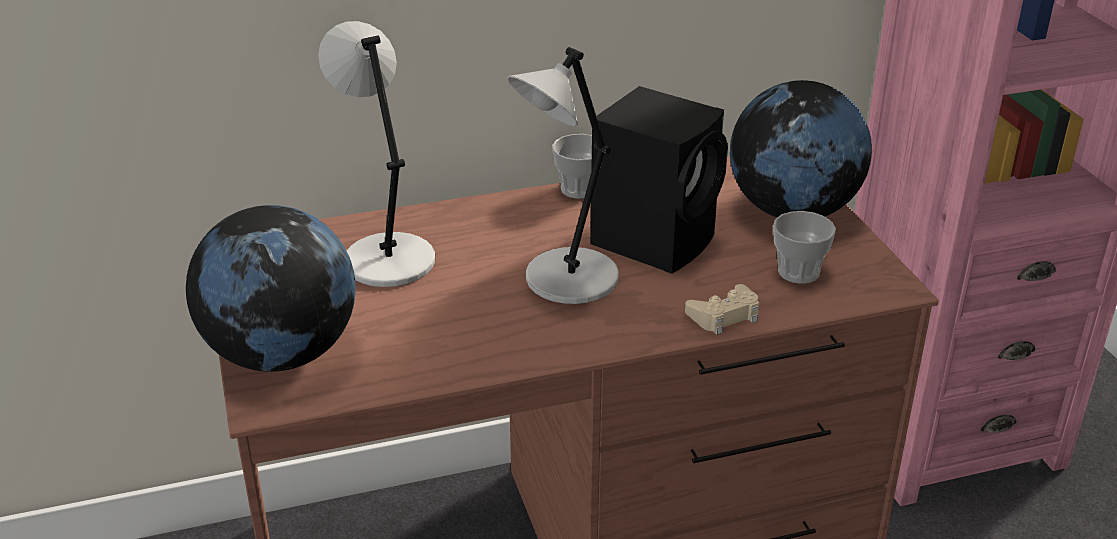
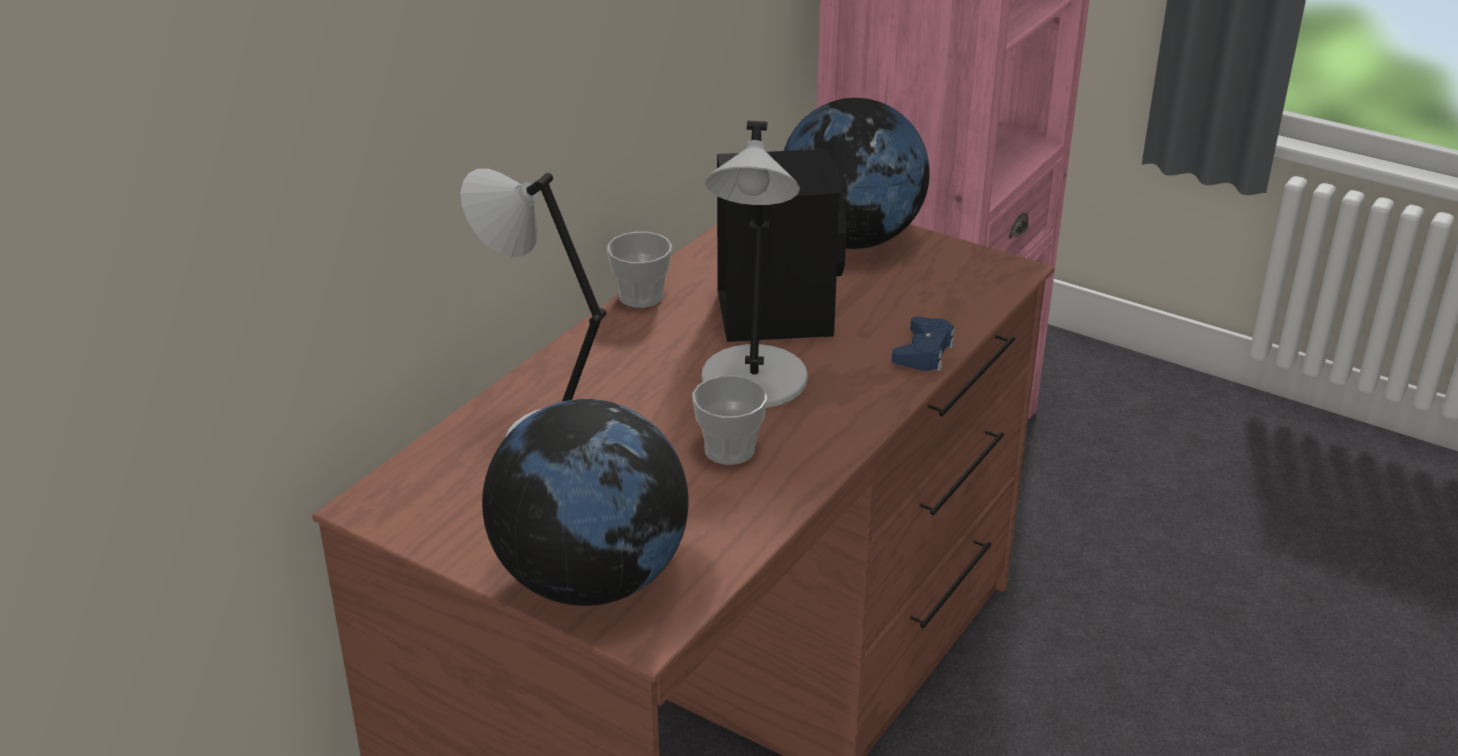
camera: 40 degrees left, 0 degrees up
(724, 316) = (924, 352): beige game controller -> blue game controller
(798, 272) = (928, 289): cup -> cup (729, 450)

